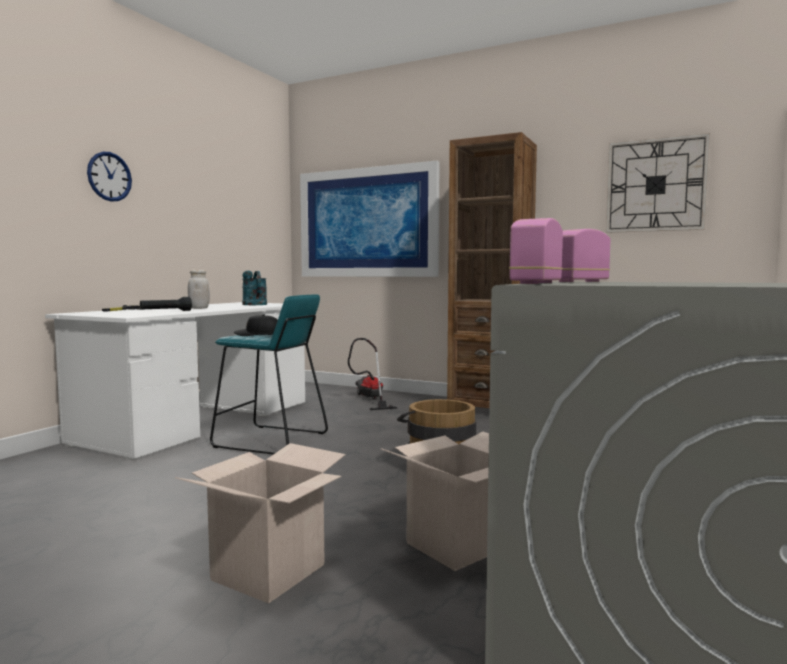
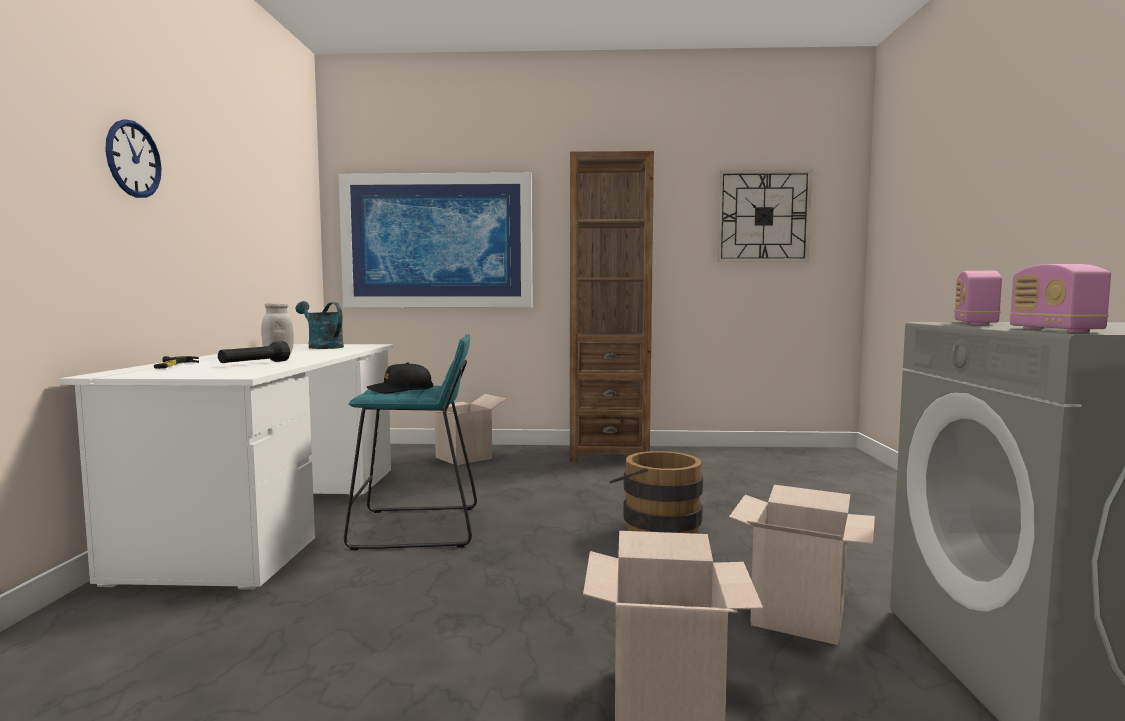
camera: 25 degrees left, 0 degrees up
(370, 399) = (463, 458): vacuum cleaner -> cardboard box

